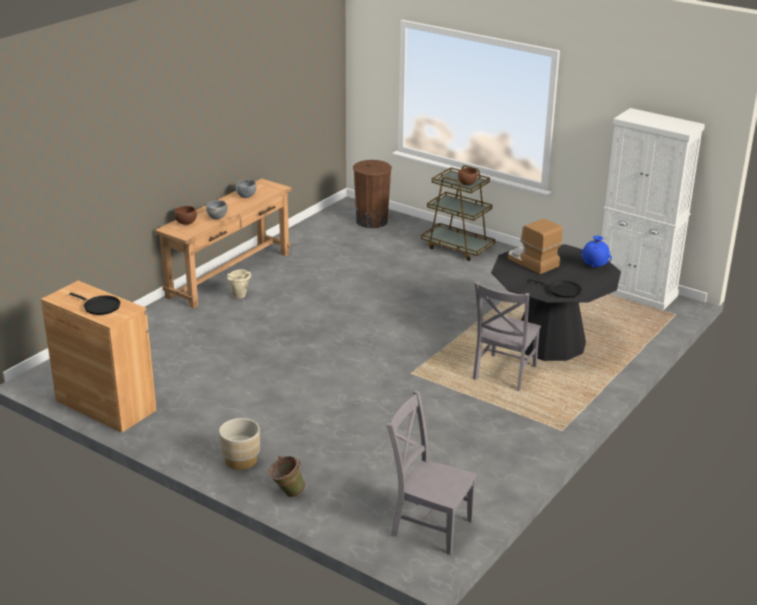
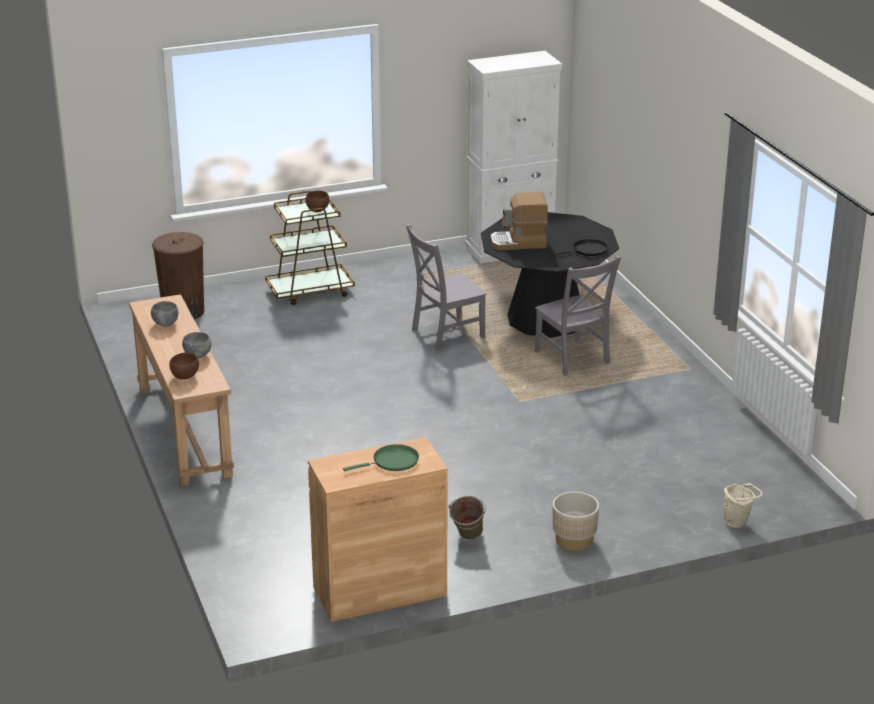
camera: 55 degrees left, 0 degrees up
(100, 307) = (392, 462): black frying pan -> green frying pan
(240, 297) = (246, 441): beige bucket -> beige bucket (738, 523)
(286, 493) = (653, 533): green bucket -> green bucket (467, 538)
(429, 526) = (768, 480): grey chair -> grey chair (445, 334)
(594, 266) = (561, 222): blue vase -> none

